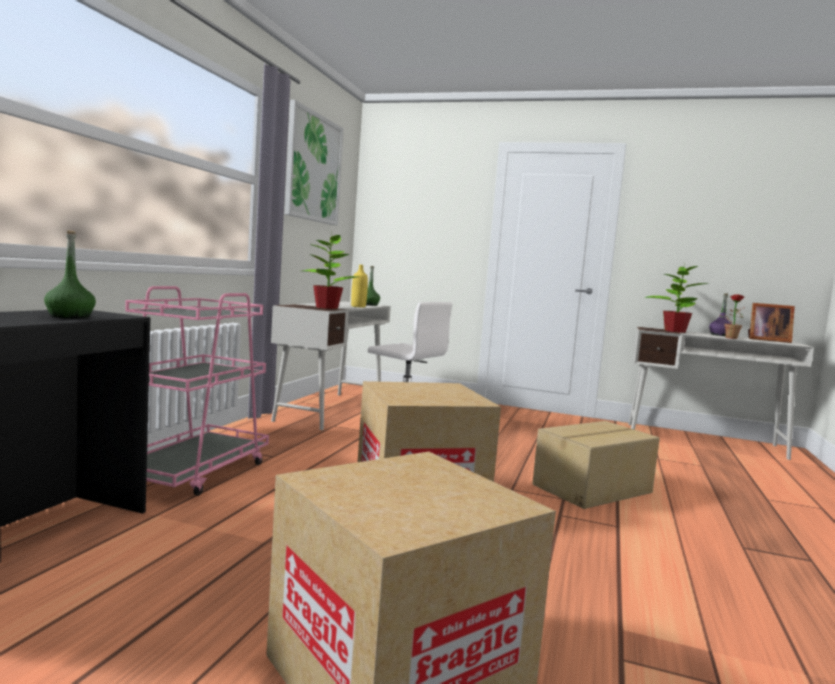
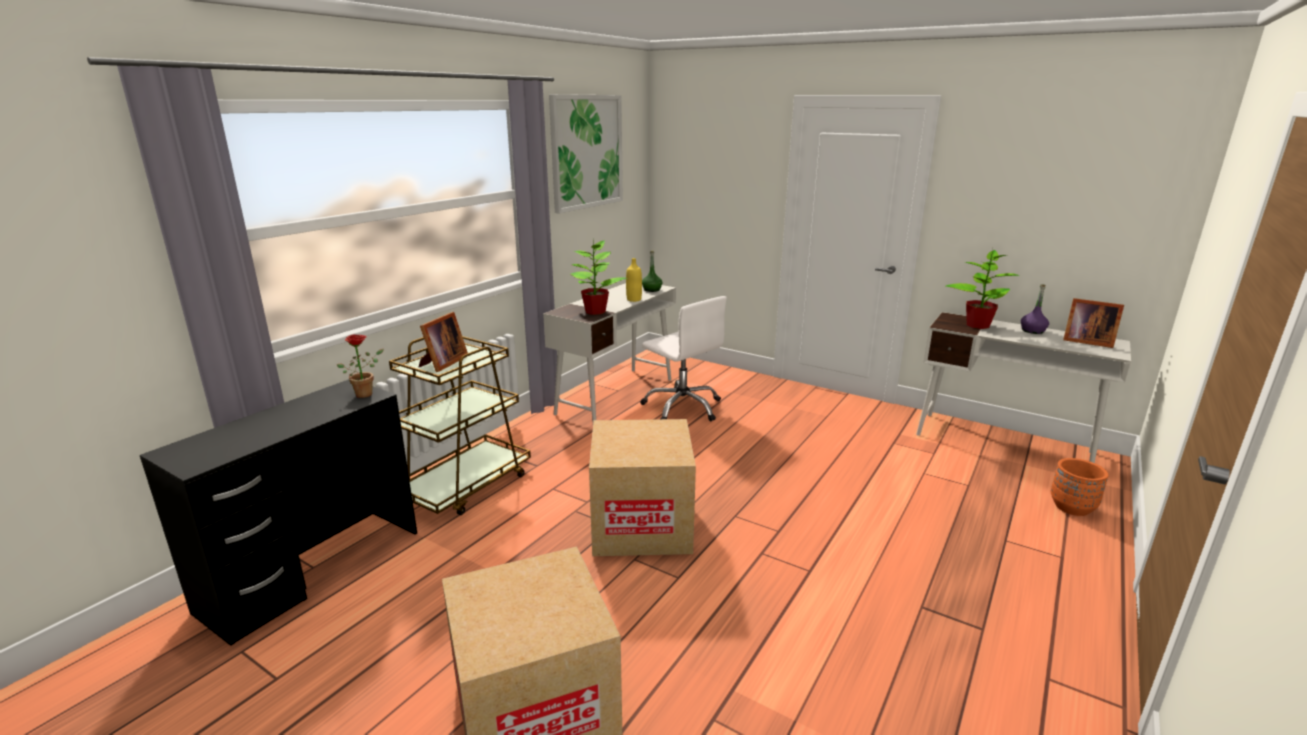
camera: 15 degrees right, 15 degrees up
(70, 317) = (332, 407): green bottle -> none
(189, 311) = (443, 363): none -> picture frame
(193, 472) = (466, 486): pink cart -> brown cart
(593, 489) = (818, 519): cardboard box -> none
(730, 338) = (1035, 340): potted plant -> potted plant (367, 393)
(796, 477) = (1072, 507): none -> orange planter

